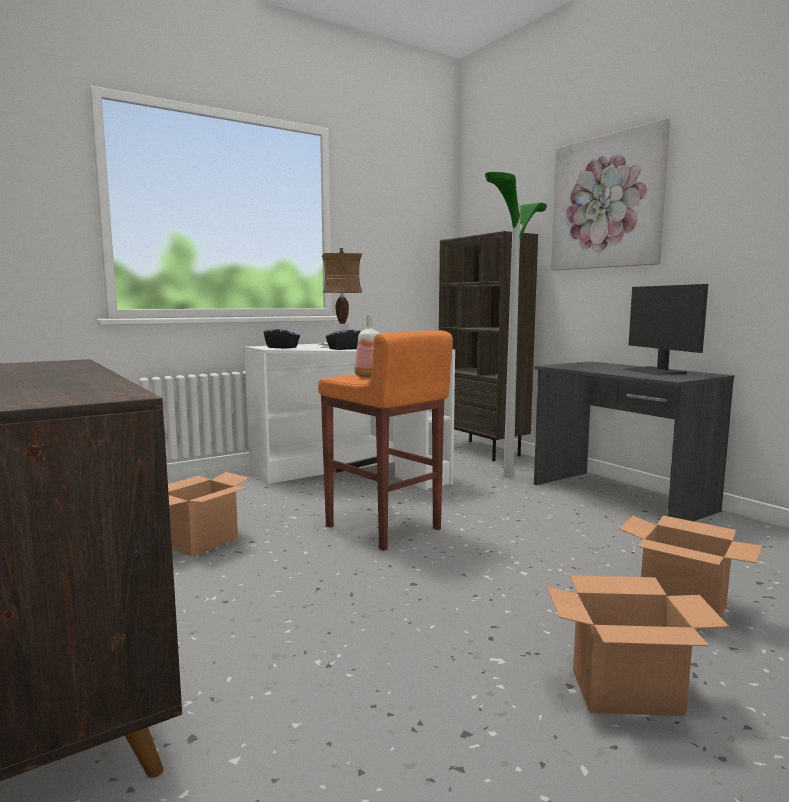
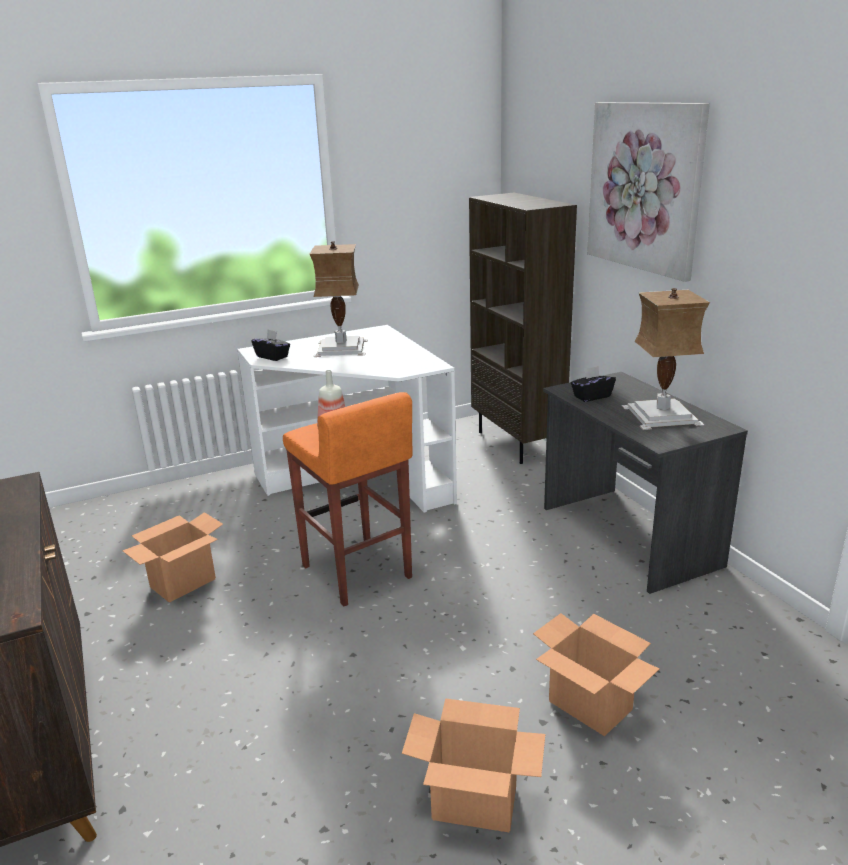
camera: 10 degrees right, 15 degrees up
(344, 349) = (334, 364): black tissue box -> black tissue box (591, 396)
(508, 476) = (523, 493): floor lamp -> none
(655, 371) = (663, 415): monitor -> table lamp

